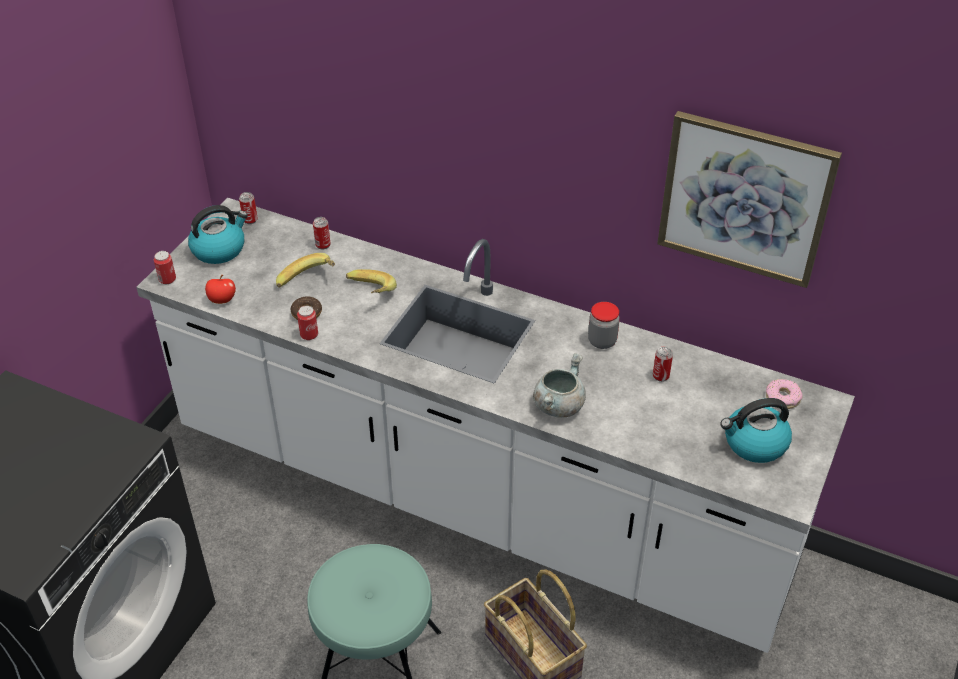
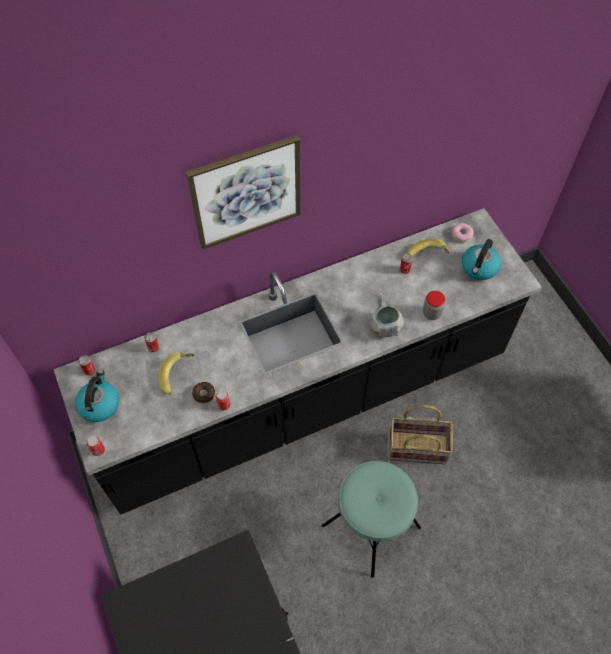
camera: 50 degrees left, 15 degrees up
(222, 300) = (148, 431): apple -> none
(369, 294) = (220, 353): banana -> banana (427, 257)
(479, 499) = (305, 401): white counter -> black counter
(602, 341) = (358, 275): jar -> jar (431, 313)
(745, 198) = (420, 150): picture -> picture (246, 192)

